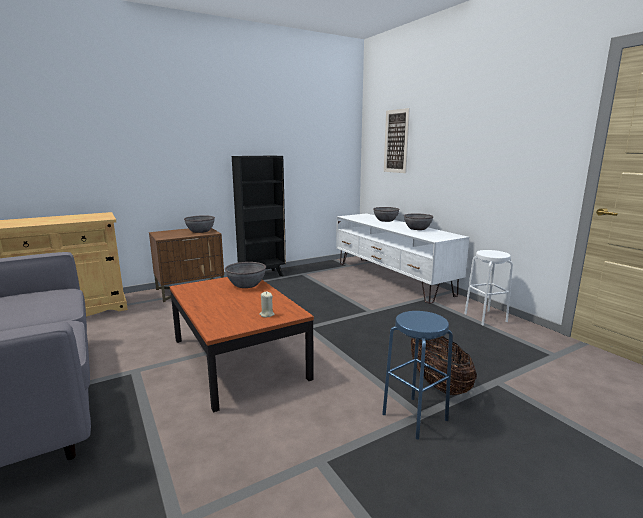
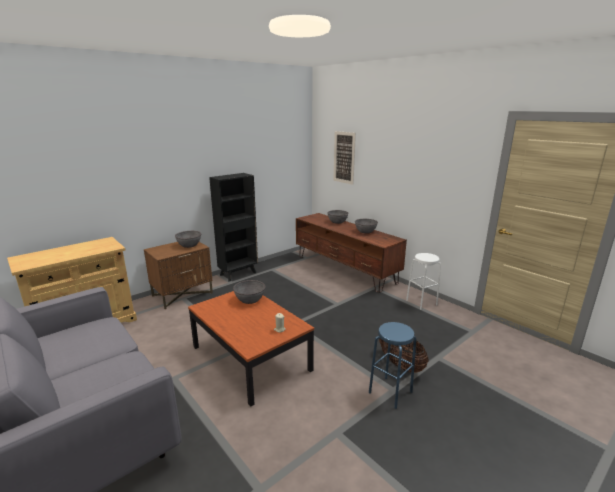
camera: 10 degrees left, 5 degrees up
(392, 278) = (345, 269): white tv stand -> brown tv stand

